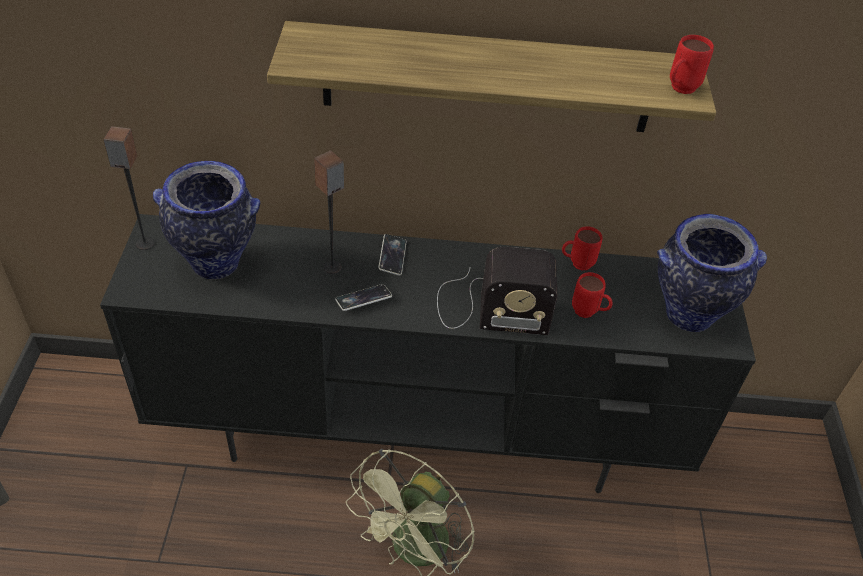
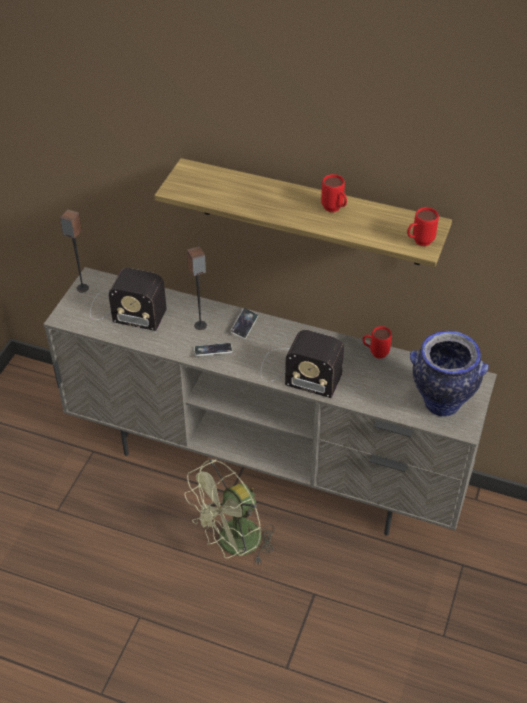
camera: 20 degrees right, 0 degrees up
(217, 264) = (125, 310): vase -> radio
(422, 436) = (266, 466): black tv stand -> beige tv stand
(589, 313) = (368, 389): red mug -> red mug (334, 210)

